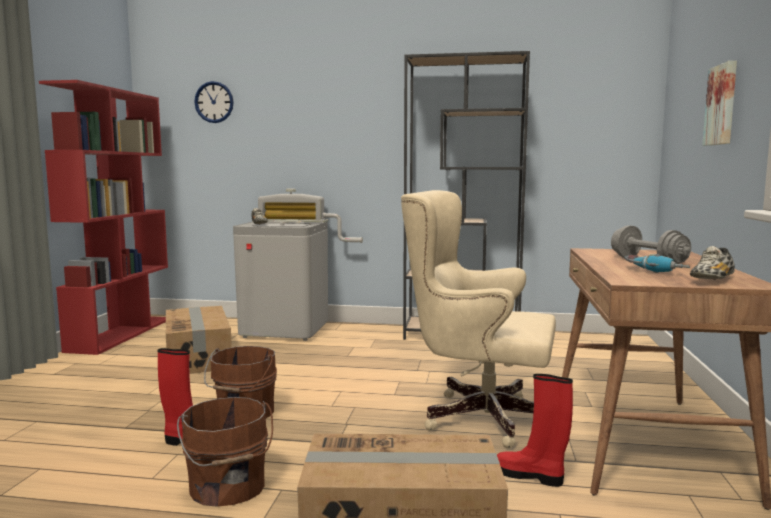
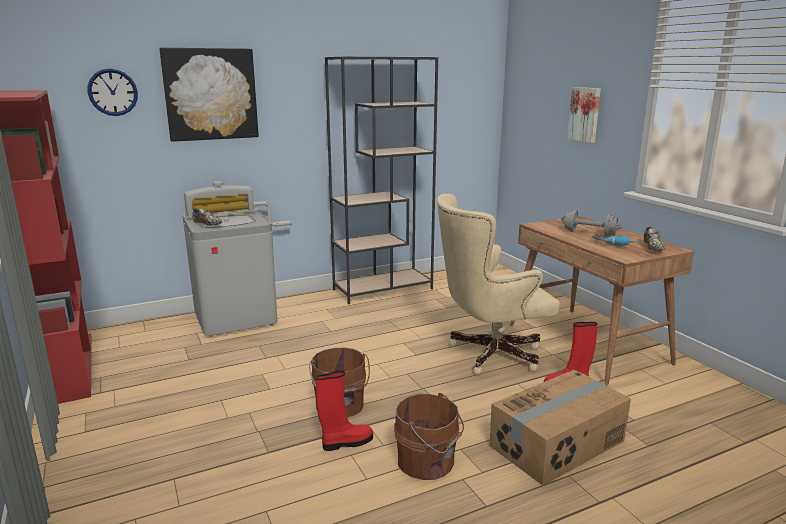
camera: 35 degrees left, 10 degrees up
(199, 357) = (205, 368): cardboard box -> none
(295, 104) = (210, 94): none -> picture

